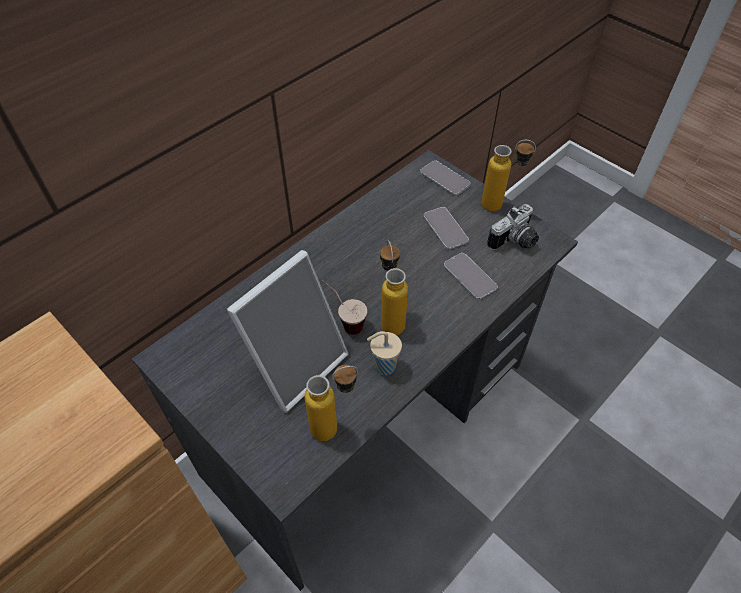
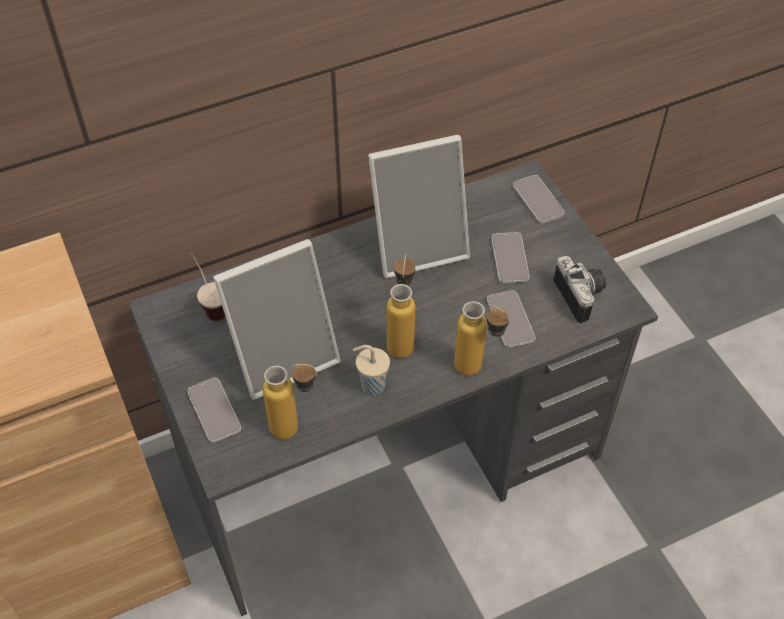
camera: 20 degrees right, 0 degrees up
(253, 434) = (214, 411): none -> phone
(344, 321) = (352, 327): cup -> cup (211, 304)
(368, 238) = (418, 245): none -> picture frame
(500, 206) = (586, 250): bottle -> bottle (478, 370)
(515, 242) = (582, 296): camera -> camera turned 90 degrees counterclockwise

